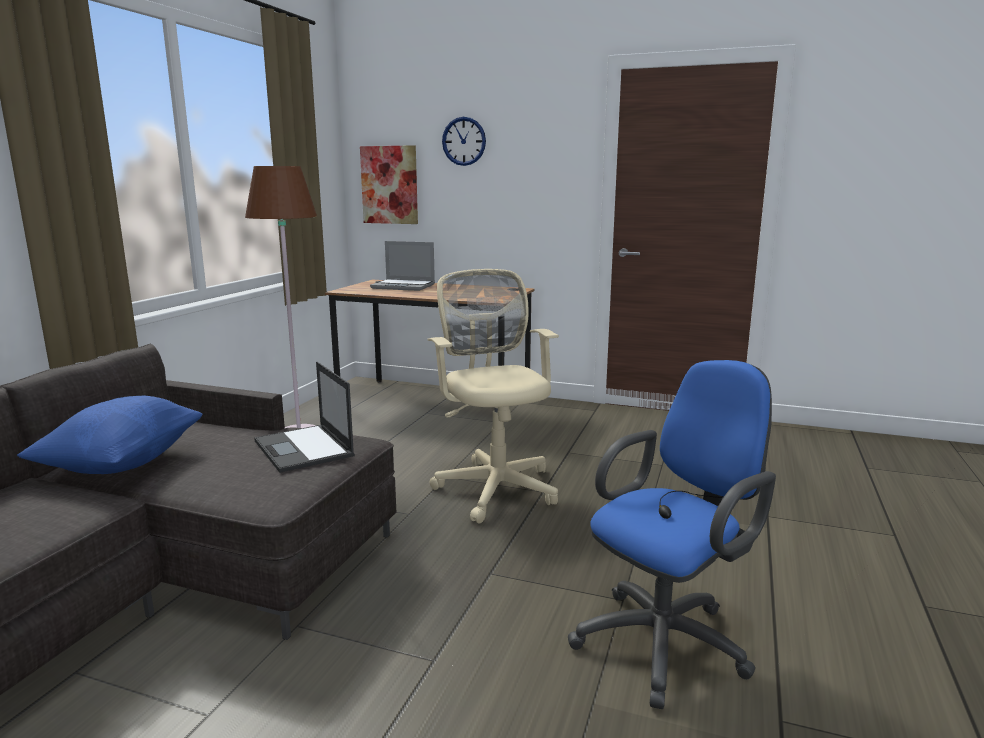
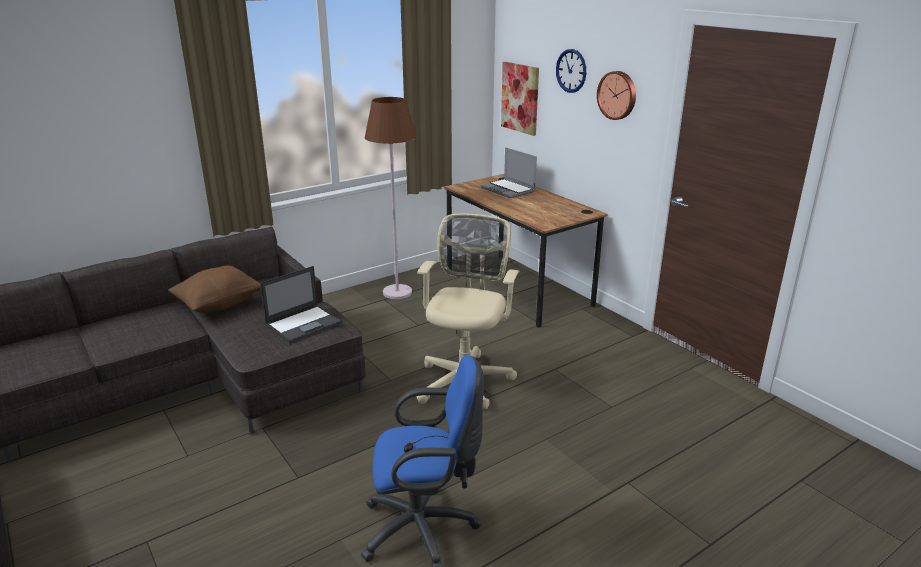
camera: 35 degrees right, 10 degrees up
(122, 463) = (219, 304): blue pillow -> brown pillow
(304, 449) = (304, 324): laptop -> laptop turned 135 degrees counterclockwise
(532, 157) = (617, 95): none -> wall clock

